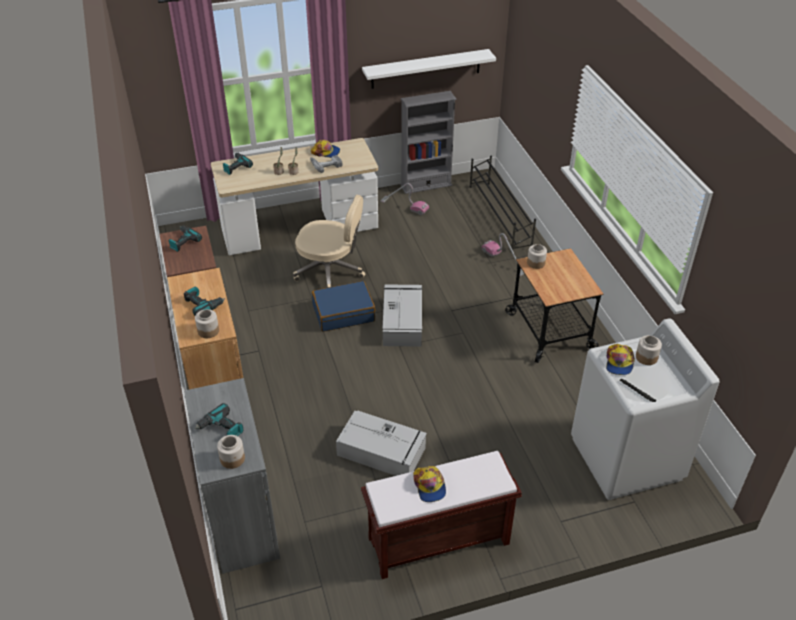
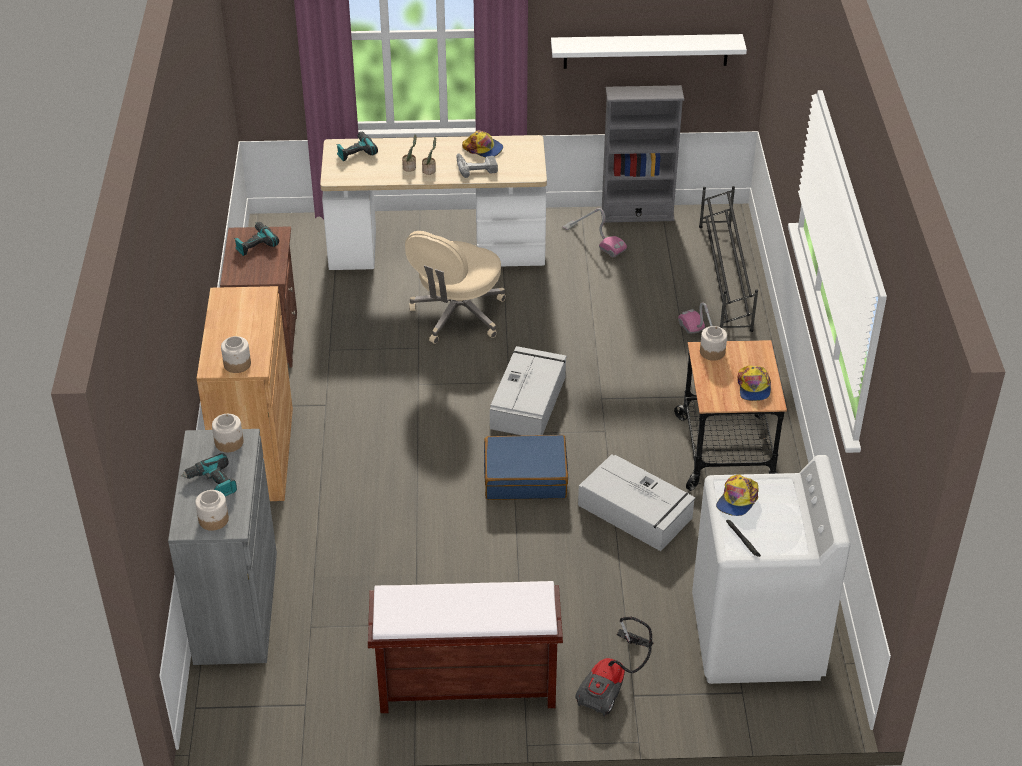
camera: 15 degrees right, 0 degrees up
(203, 304) = (242, 330): power drill -> none
(330, 271) = (457, 315): beige office chair -> beige office chair turned 90 degrees clockwise
(343, 313) = (454, 375): blue suitcase -> blue suitcase (525, 477)
(382, 452) = (438, 564): grey storage box -> grey storage box (636, 512)
(429, 486) = (450, 605): cap -> cap (753, 387)
(543, 515) = (613, 683): none -> vacuum cleaner
(646, 357) = (777, 500): jar -> jar (229, 442)

